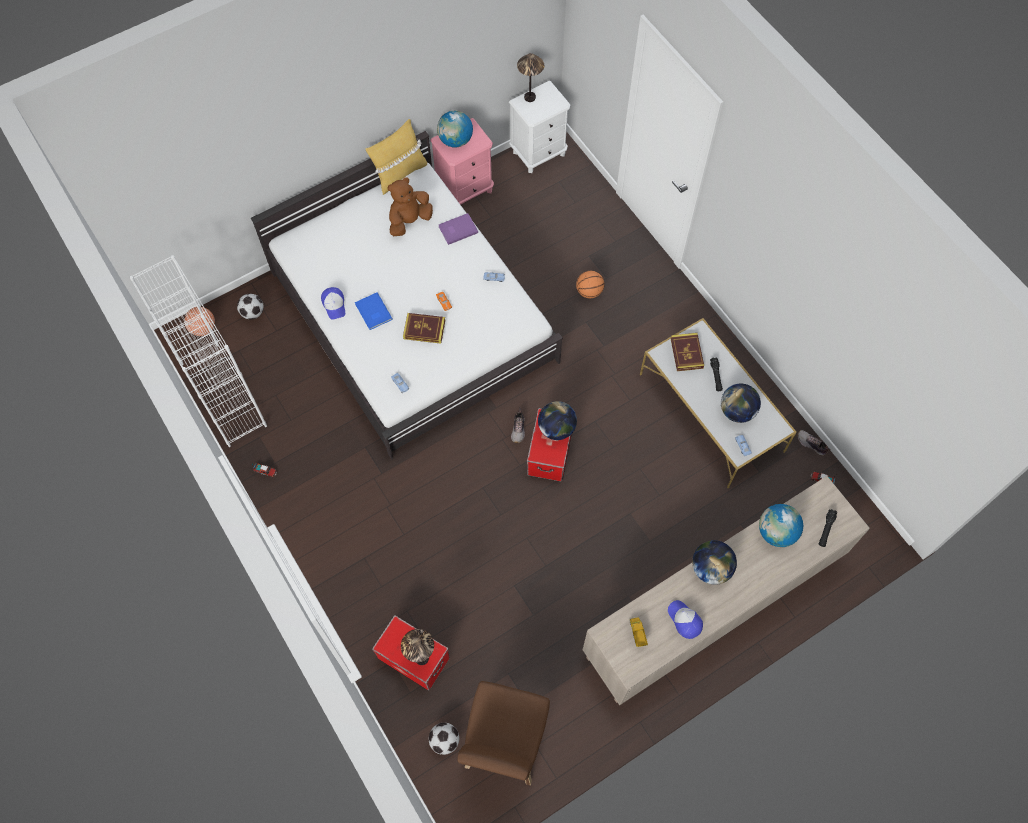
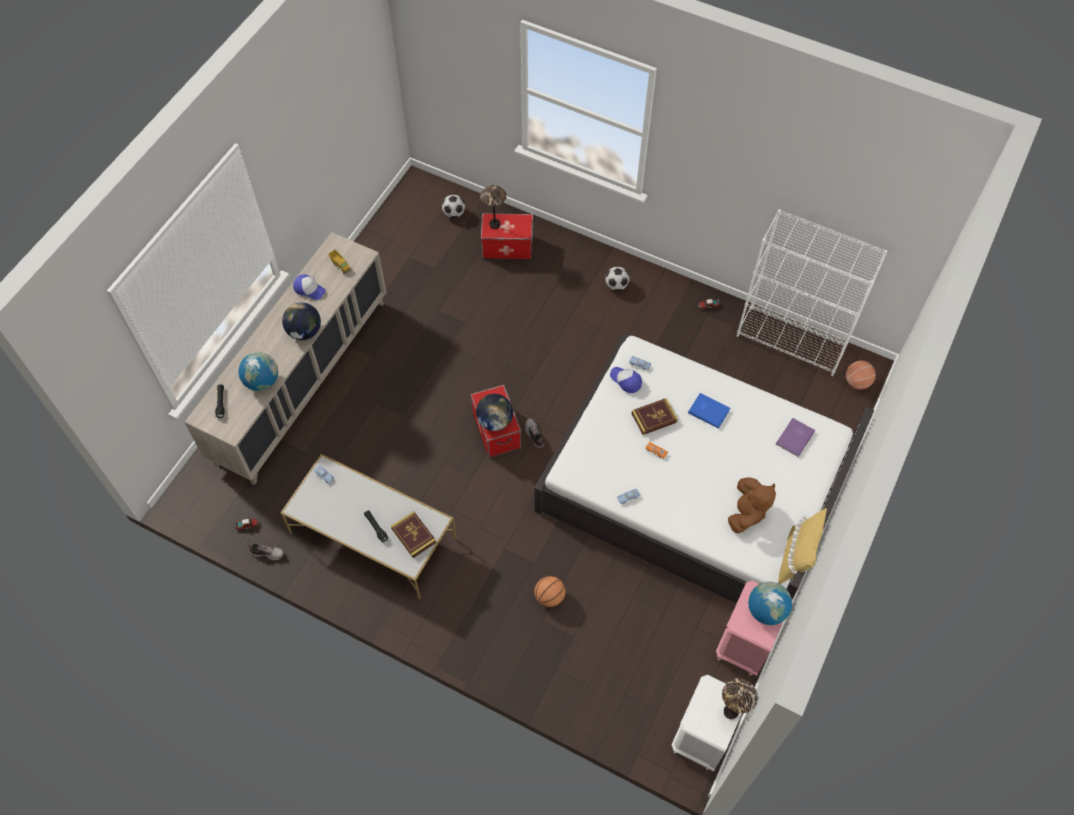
camera: 150 degrees right, 5 degrees down
(253, 313) = (829, 415): football -> football (616, 285)
(334, 305) = (746, 400): cap -> cap (626, 380)
(457, 229) = (696, 528): purple book -> purple book (796, 438)
(504, 747) = (411, 228): brown stool -> none
(737, 411) = (342, 504): globe -> none

